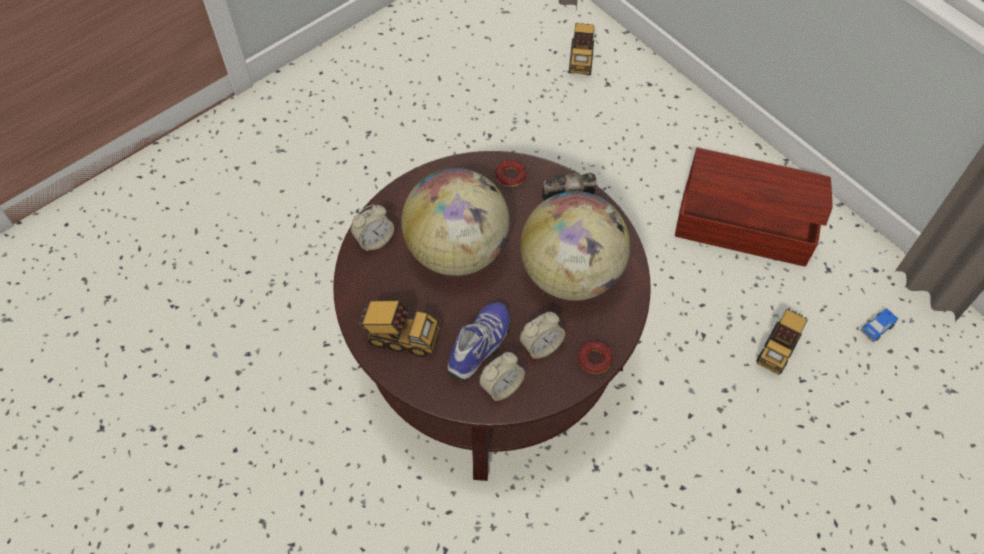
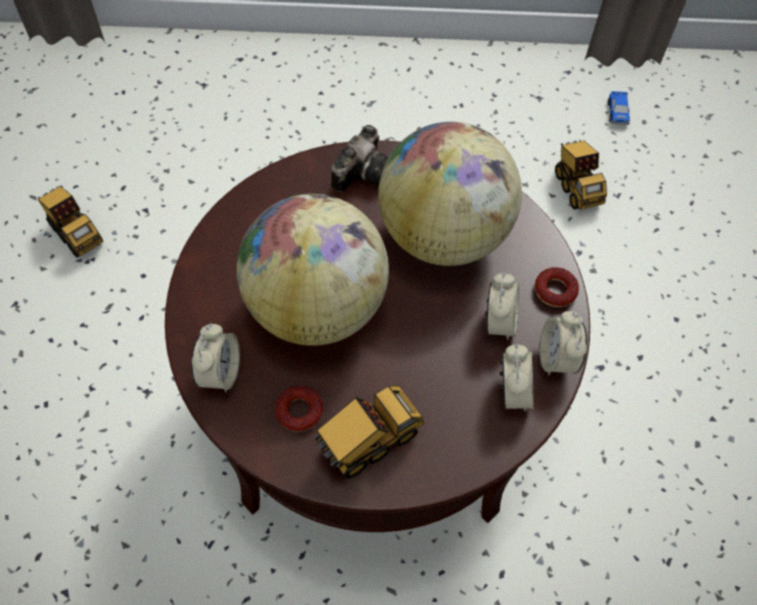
camera: 50 degrees left, 0 degrees up
(481, 346) = (450, 375): shoe -> none
(510, 176) = (281, 195): donut -> donut (299, 411)
(547, 393) = (556, 358): none -> alarm clock
(581, 60) = (155, 82): toy truck -> toy truck (76, 233)
(742, 225) = (442, 114): brown storage box -> none

